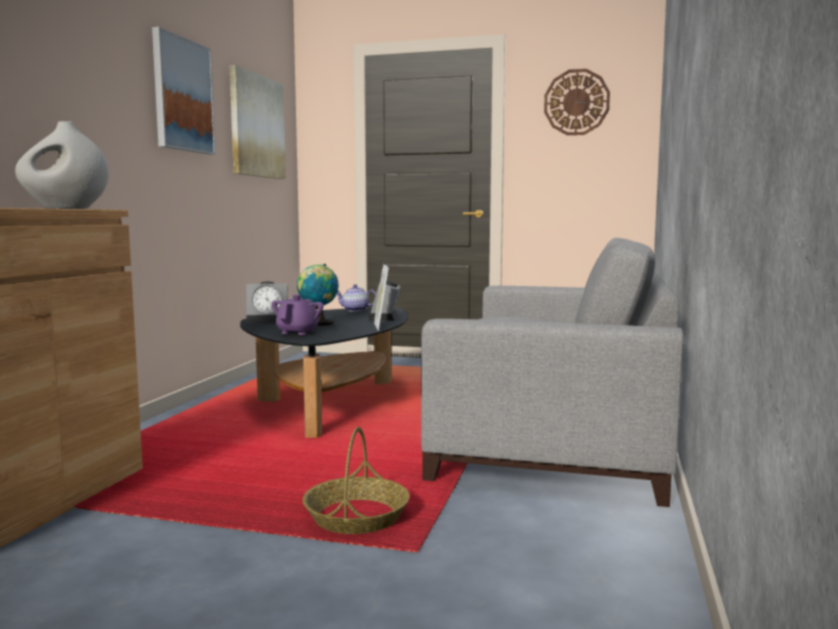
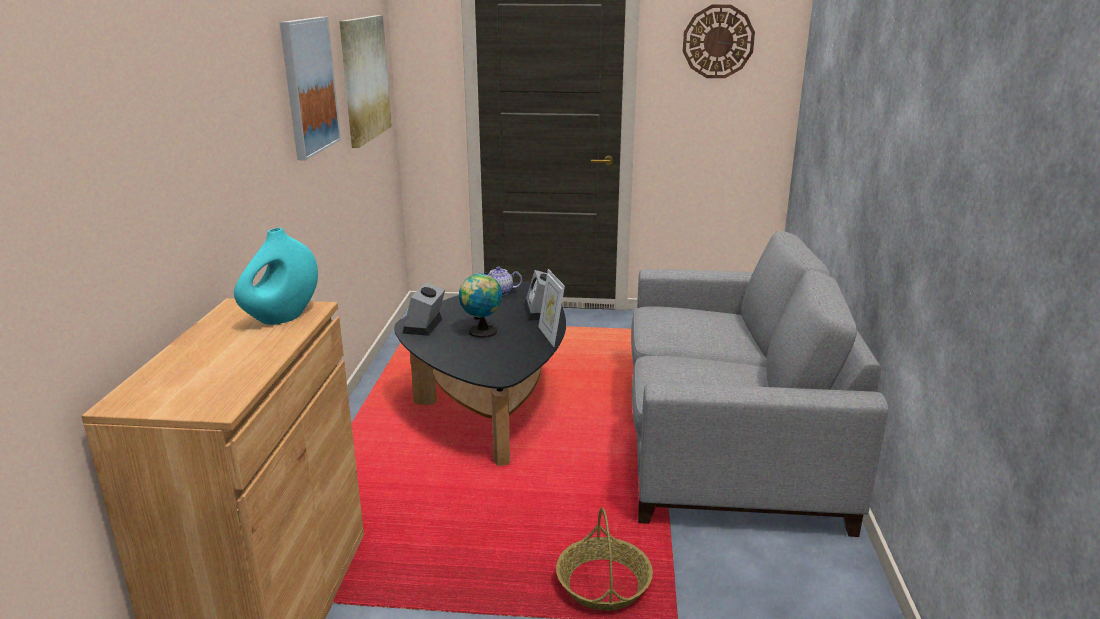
camera: 10 degrees left, 15 degrees up
(66, 208) = (282, 318): white vase -> turquoise vase
(269, 320) = (424, 326): alarm clock -> alarm clock turned 120 degrees clockwise
(298, 332) = (475, 357): purple teapot -> none

